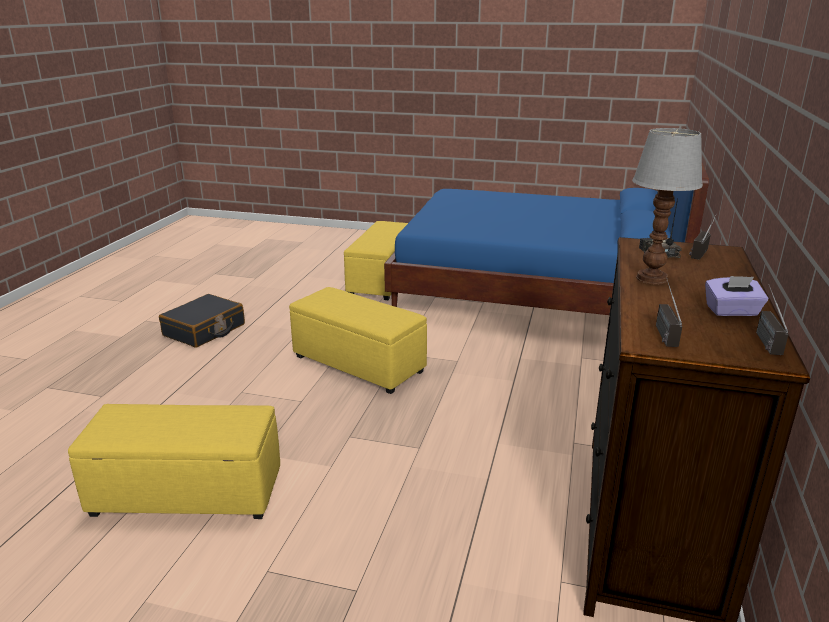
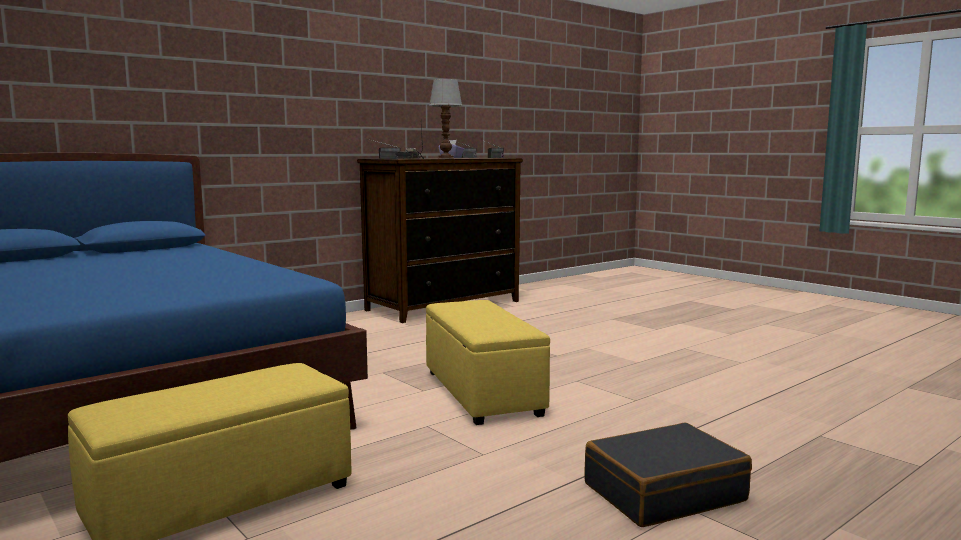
camera: 145 degrees left, 15 degrees down
(186, 493) = (705, 357): yellow ottoman -> none

